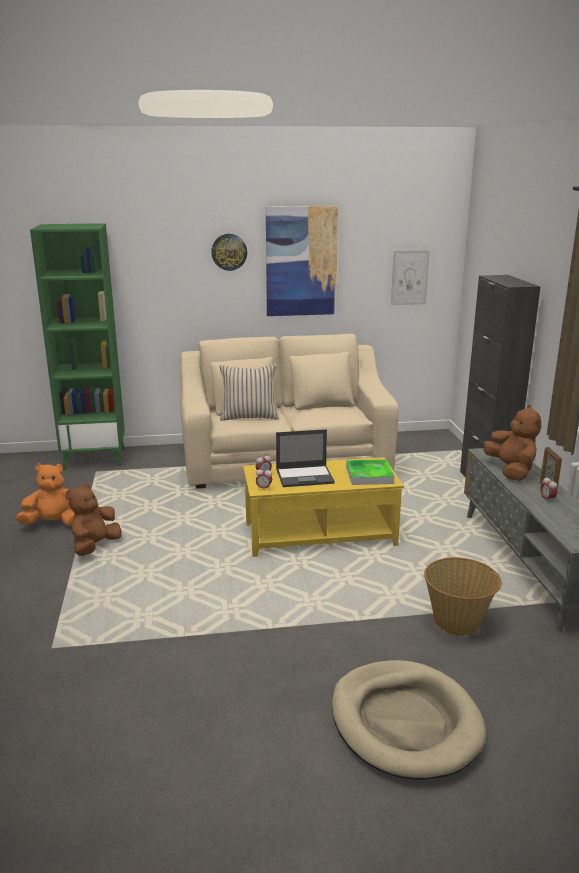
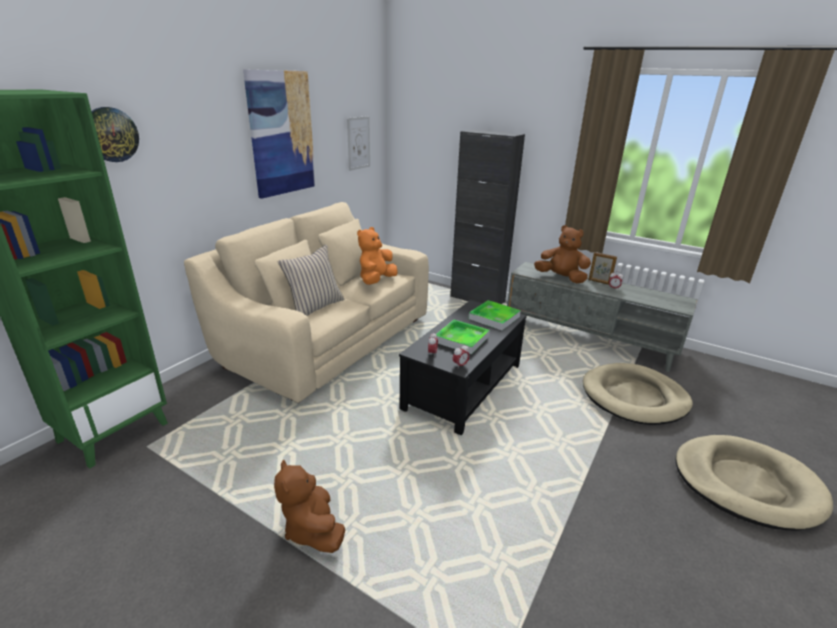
camera: 50 degrees left, 5 degrees up
(53, 523) = (208, 540): orange plush toy -> orange plush toy (376, 281)
(229, 252) = (213, 127): wall clock -> wall clock (110, 134)
(305, 476) = (462, 339): laptop -> tray
(320, 534) = (462, 386): yellow coffee table -> black coffee table
(457, 621) = (634, 397): basket -> beige dog bed

